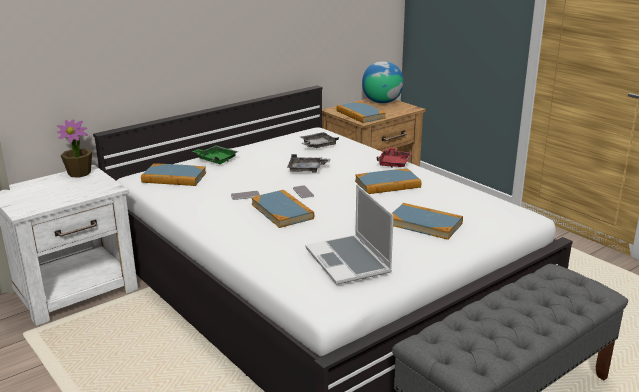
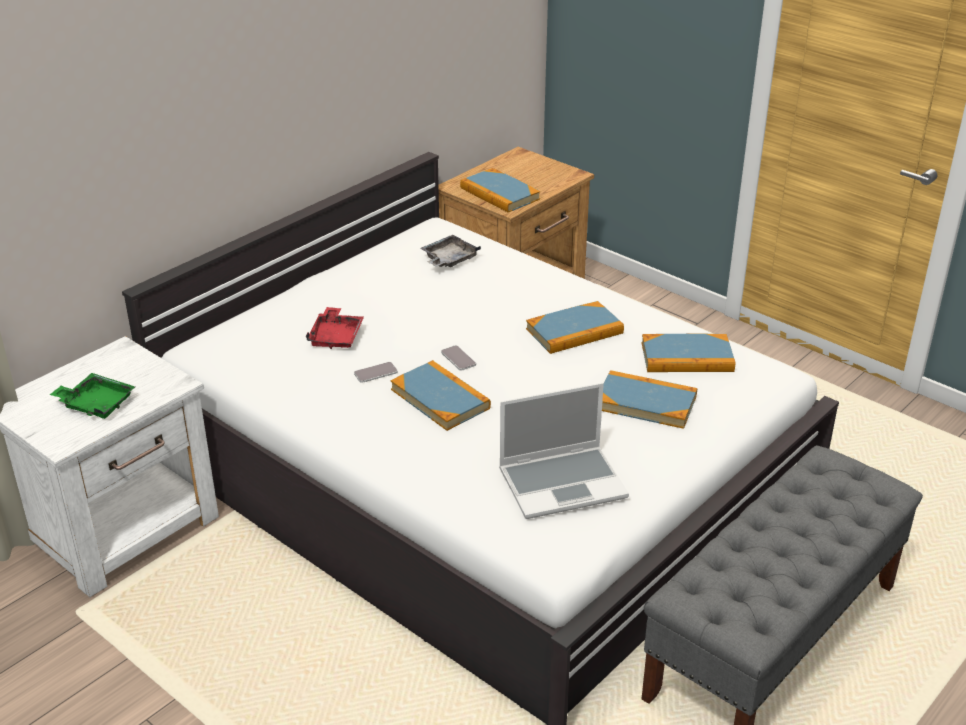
camera: 10 degrees left, 10 degrees up
(79, 173) = (112, 357): potted plant -> none
(174, 178) = (254, 346): book -> book (687, 357)
(216, 159) = (303, 302): green tray -> green tray (96, 404)
(307, 169) = (448, 311): grey tray -> none
(349, 261) = (563, 483): laptop -> laptop turned 75 degrees counterclockwise
(382, 102) = (524, 163): globe -> none
(394, 163) = (572, 287): red tray -> red tray (336, 337)

